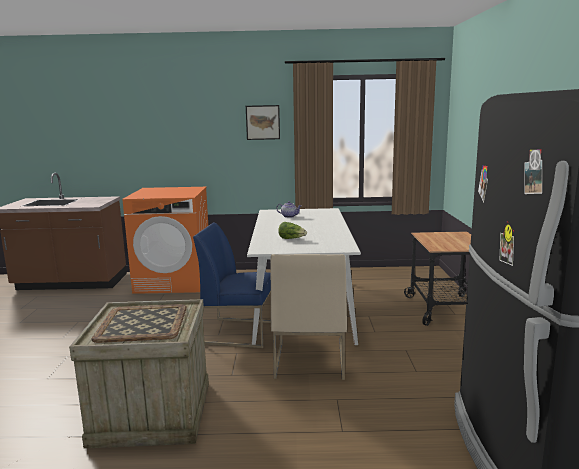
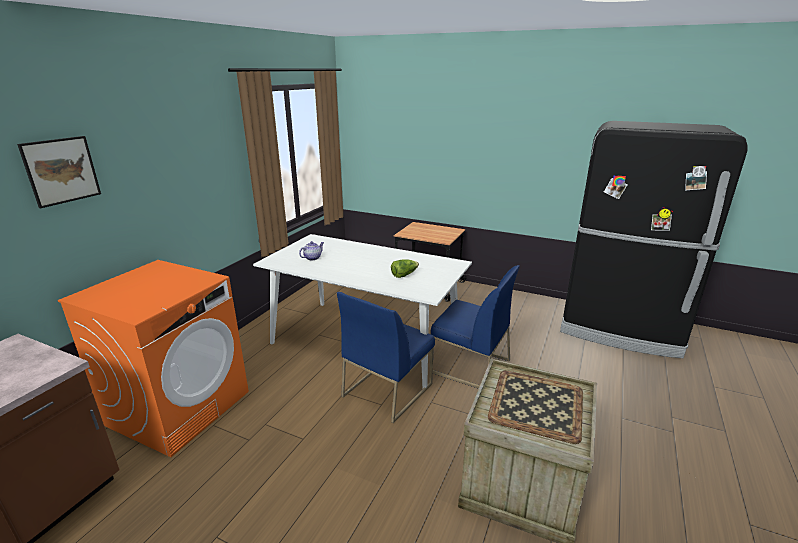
camera: 65 degrees left, 10 degrees up
(263, 122) = (207, 152): picture -> picture (61, 171)
(309, 360) = (470, 366): beige chair -> blue chair

